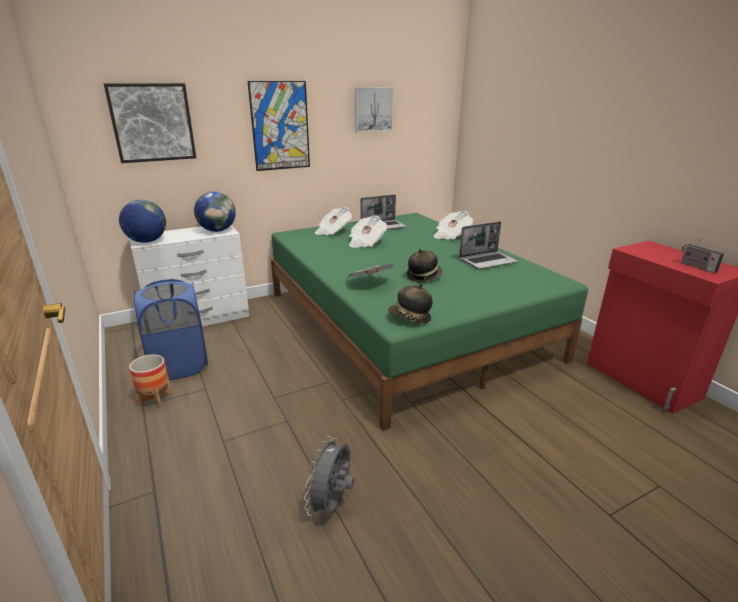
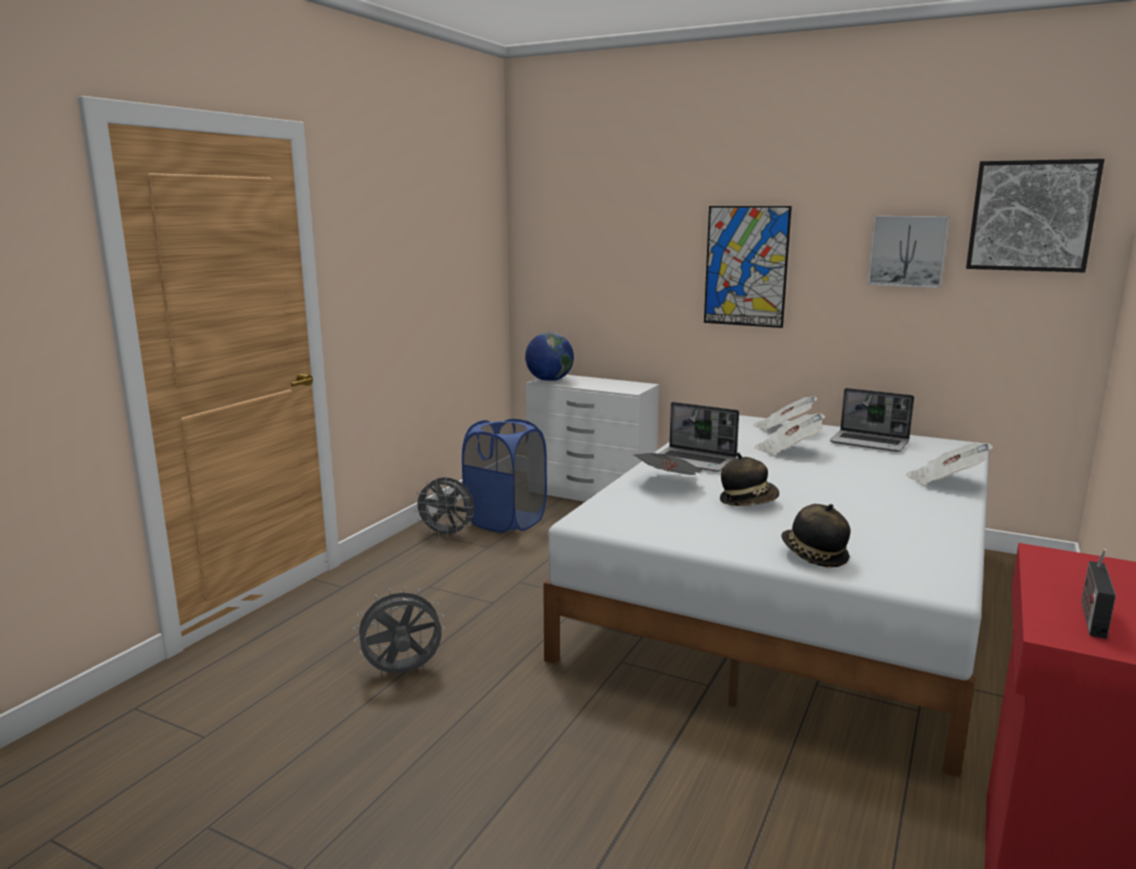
camera: 55 degrees right, 10 degrees down
(152, 122) = (596, 251): picture -> picture (1031, 216)
(155, 399) = (447, 535): planter -> grey fan
(217, 230) = (627, 387): globe -> none
(404, 324) = (791, 597): green bed -> white bed
(409, 318) = (614, 522): hat -> hat (813, 555)
(488, 261) = (900, 523): laptop -> laptop (694, 461)

